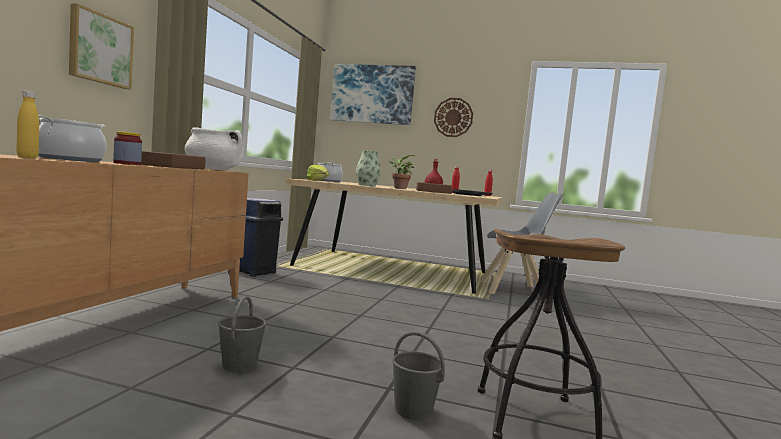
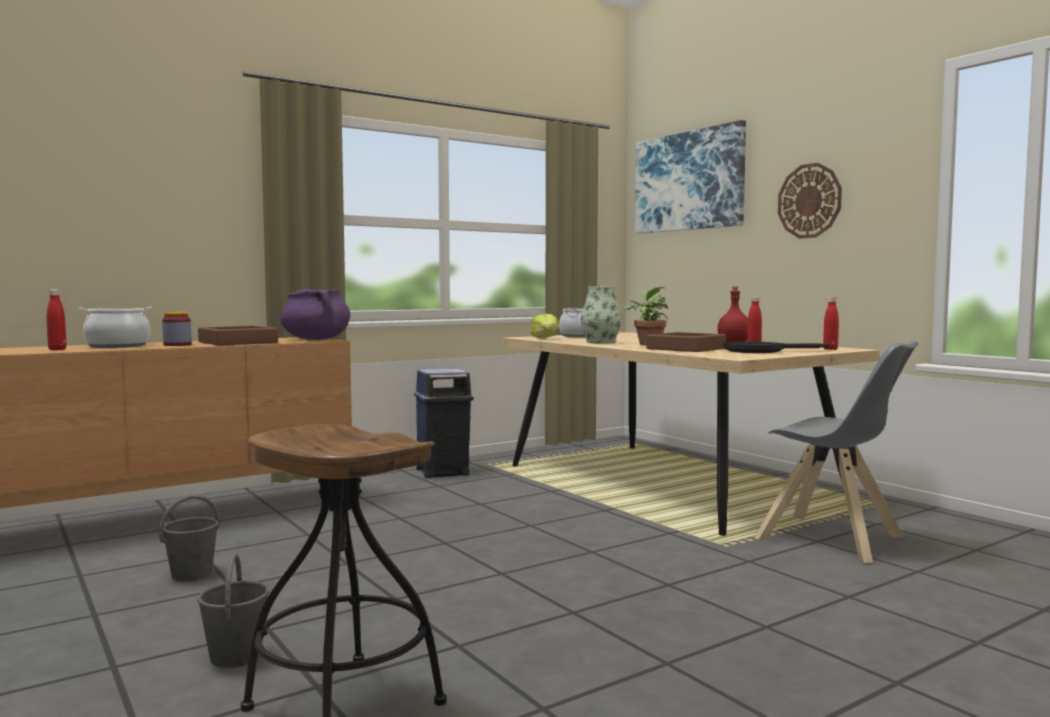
camera: 40 degrees right, 0 degrees up
(27, 157) = (57, 349): yellow bottle -> red bottle
(100, 49) = (201, 220): picture -> none
(214, 169) = (316, 339): white cooking pot -> purple cooking pot

